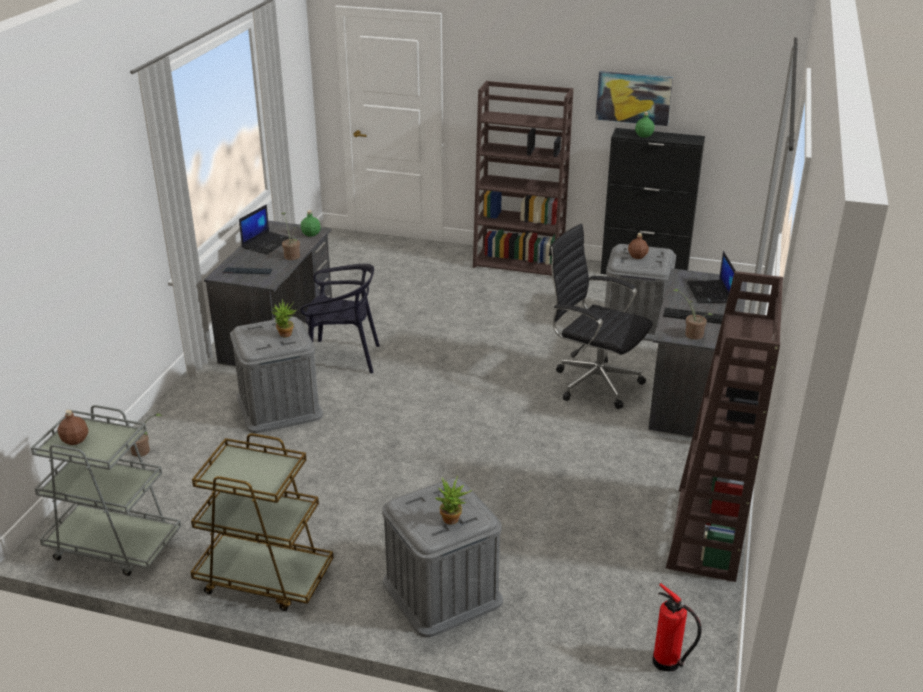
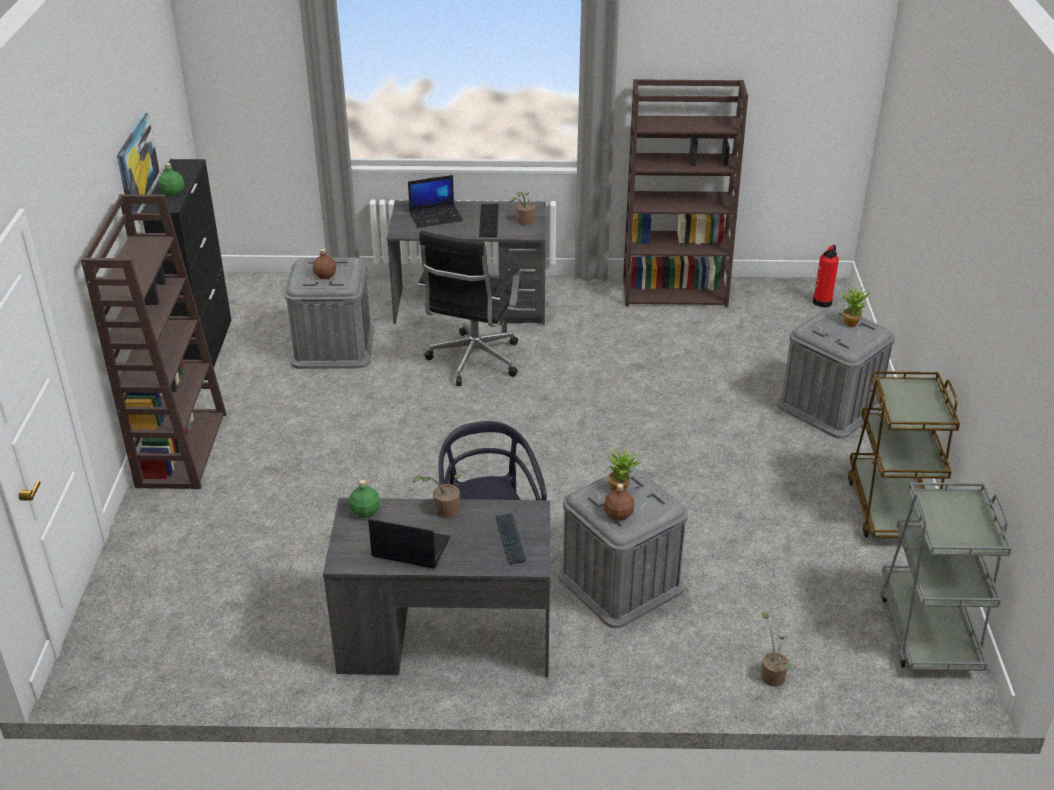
camera: 105 degrees left, 5 degrees up
(74, 440) = (965, 532): brown bottle -> brown bottle (618, 515)

